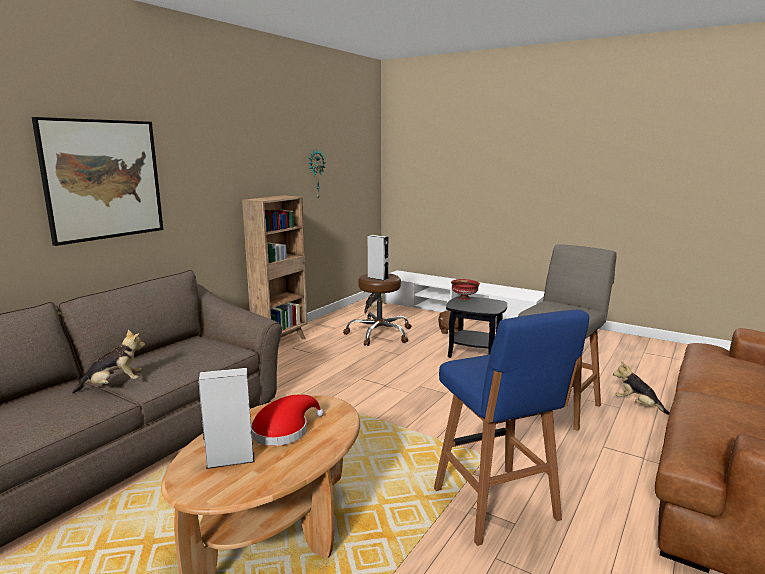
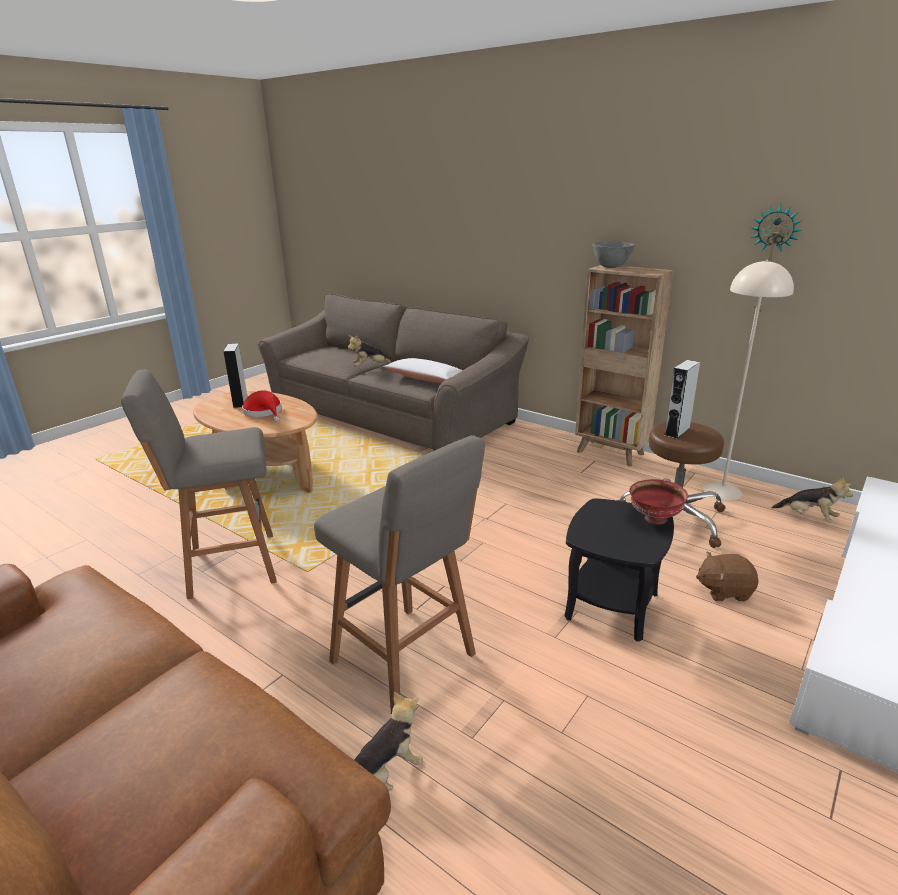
camera: 95 degrees right, 10 degrees up
(103, 179) = (472, 222): picture -> none
(114, 385) = (370, 367): plush toy -> plush toy turned 90 degrees clockwise
(198, 351) = (426, 379): none -> white pillow
(259, 199) = (611, 267): none -> grey bowl
(344, 320) = (722, 491): none -> beige floor lamp
(497, 507) = (228, 565): blue stool -> grey stool

